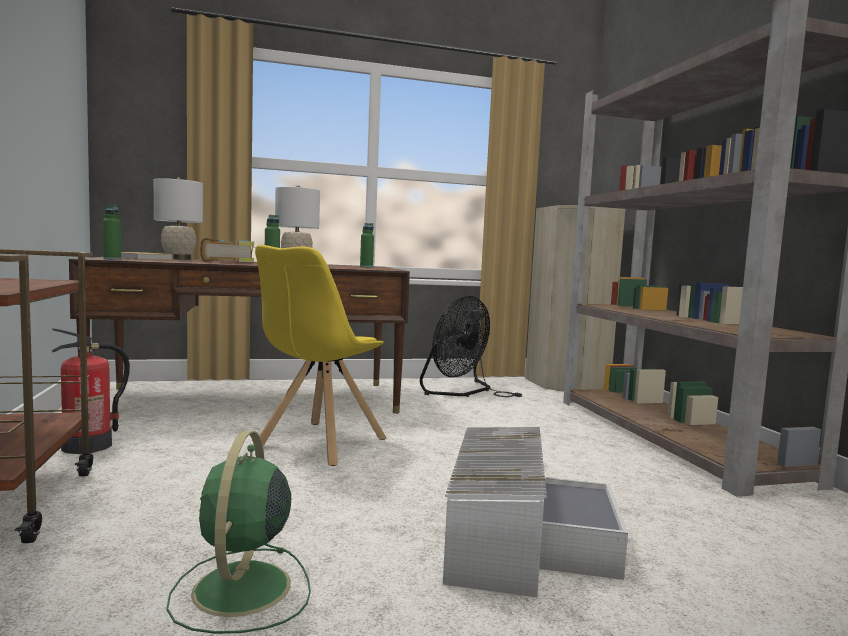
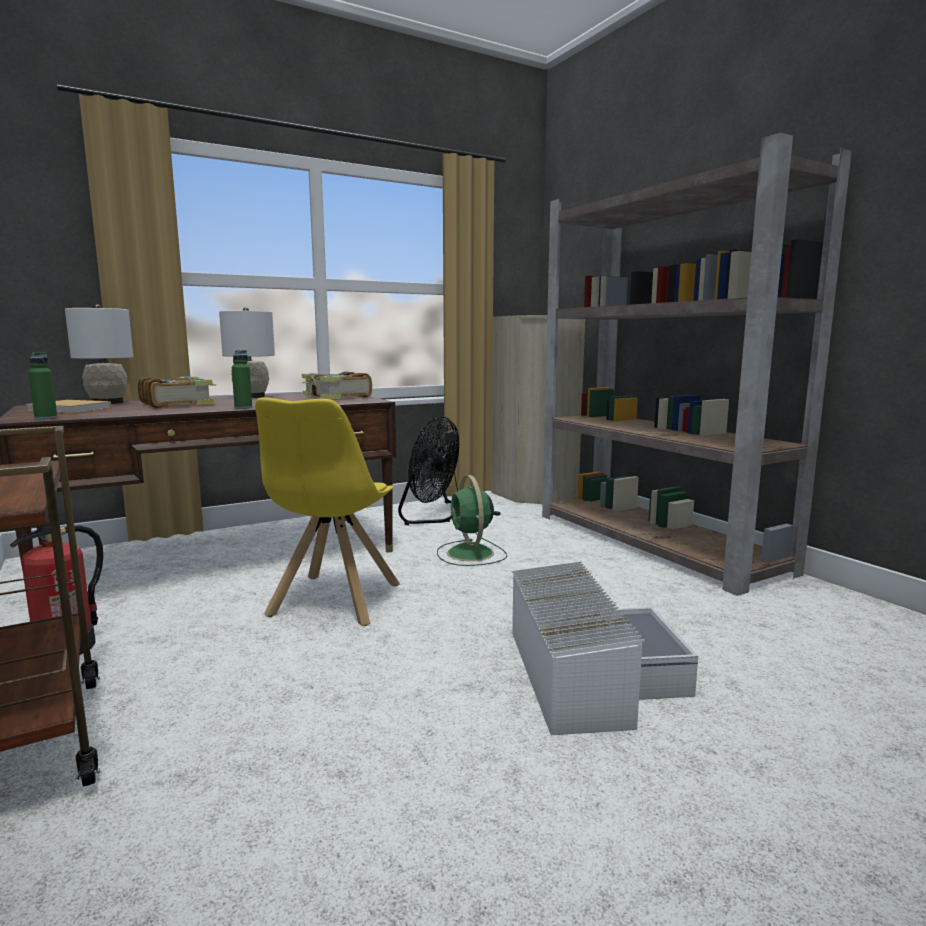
camera: 15 degrees left, 5 degrees up
(240, 591) = (367, 786): green fan -> green fan (471, 554)
(366, 267) = (336, 396): green bottle -> book

